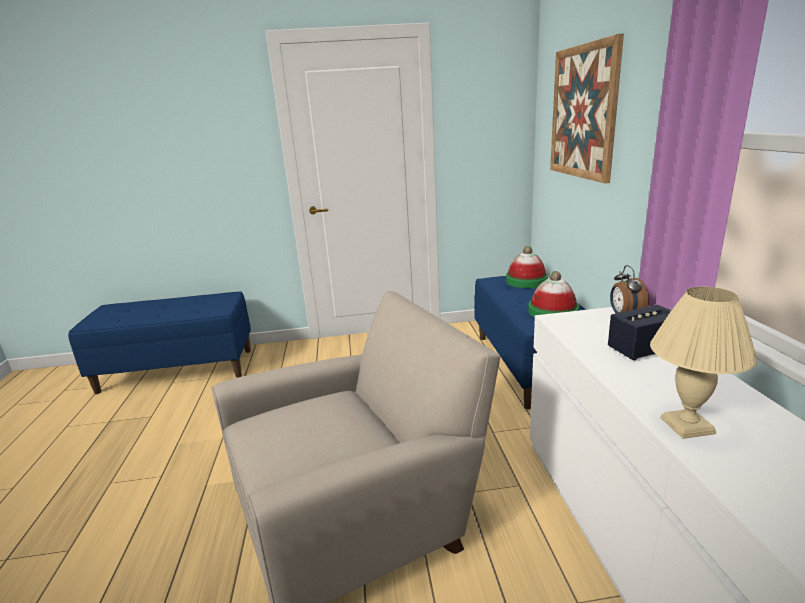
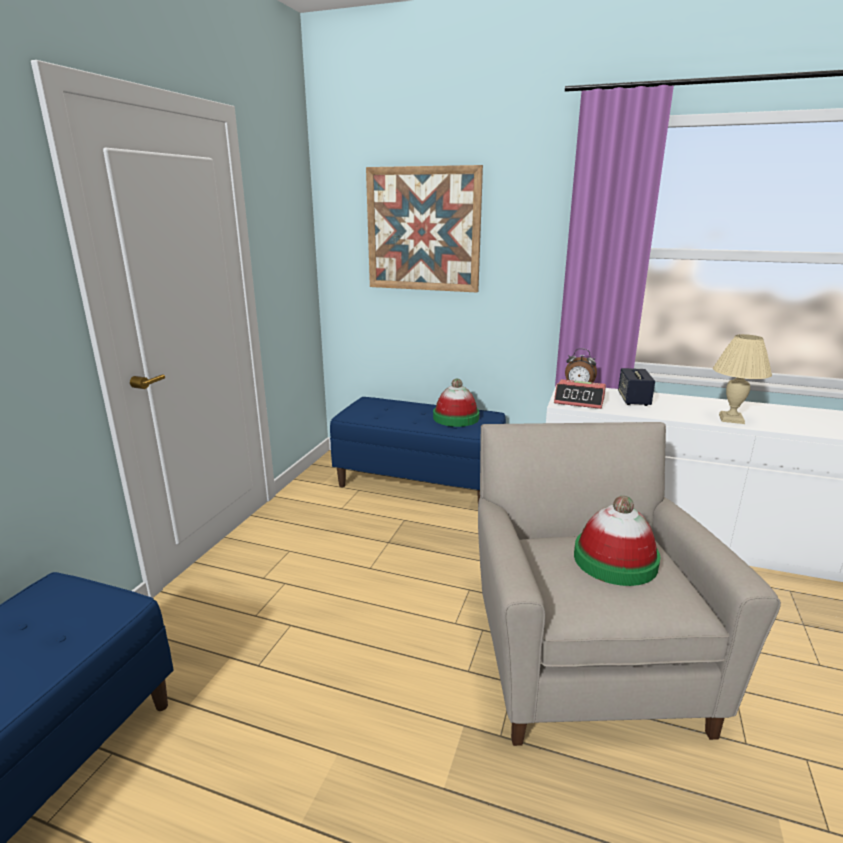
camera: 65 degrees left, 0 degrees up
(526, 281) = (375, 405): hat -> hat (615, 560)
(581, 324) = (579, 401): none -> alarm clock

